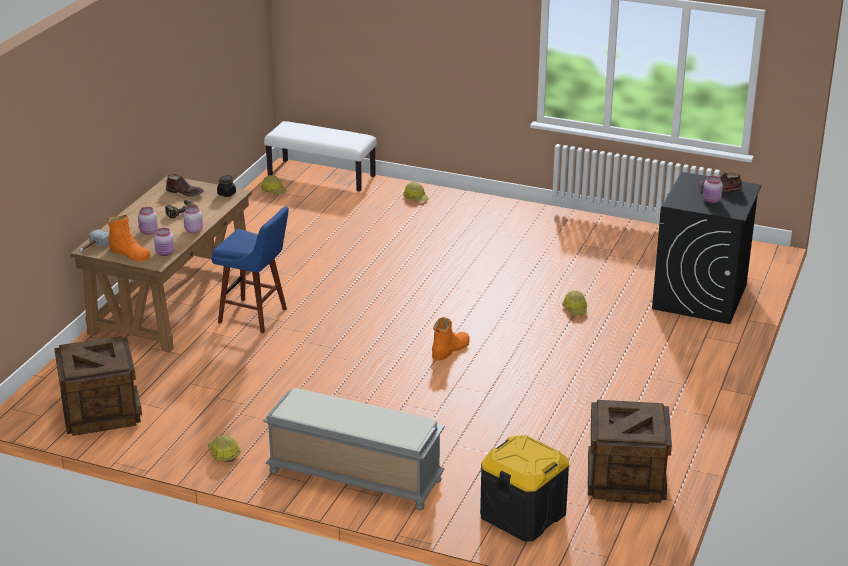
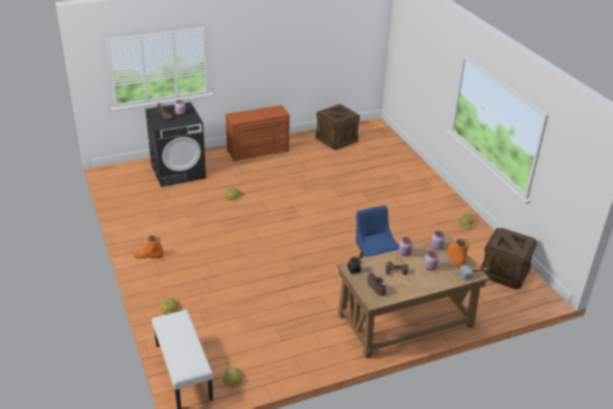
camera: 135 degrees left, 5 degrees up
(353, 476) = (426, 189): grey bench -> none
(450, 349) = (314, 211): orange boot -> orange boot (148, 256)
(522, 515) = (386, 149): black storage box -> none
(680, 382) = (258, 152): none -> brown dresser

